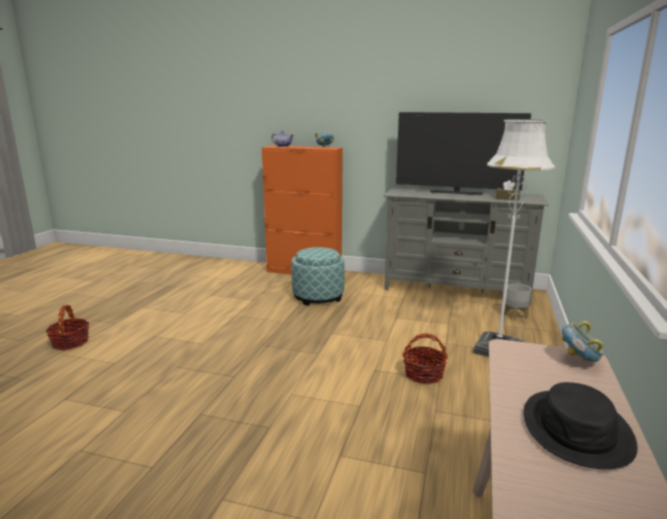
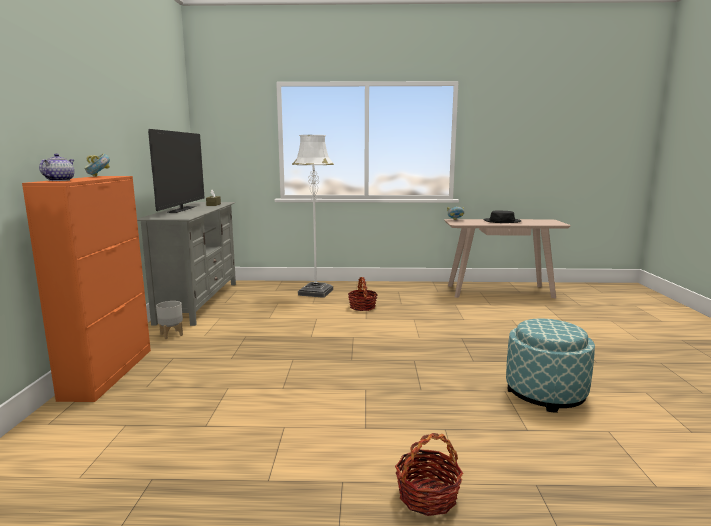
camera: 105 degrees left, 5 degrees down
(318, 296) = (215, 352): ottoman -> ottoman (545, 393)
(515, 316) = (257, 288): grey planter -> grey planter (171, 334)

